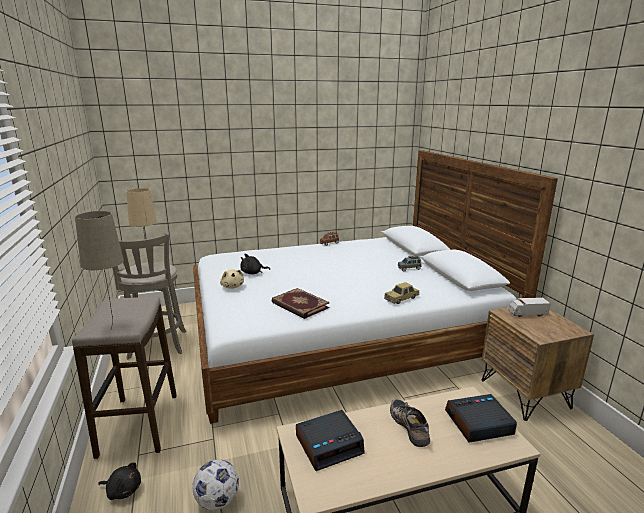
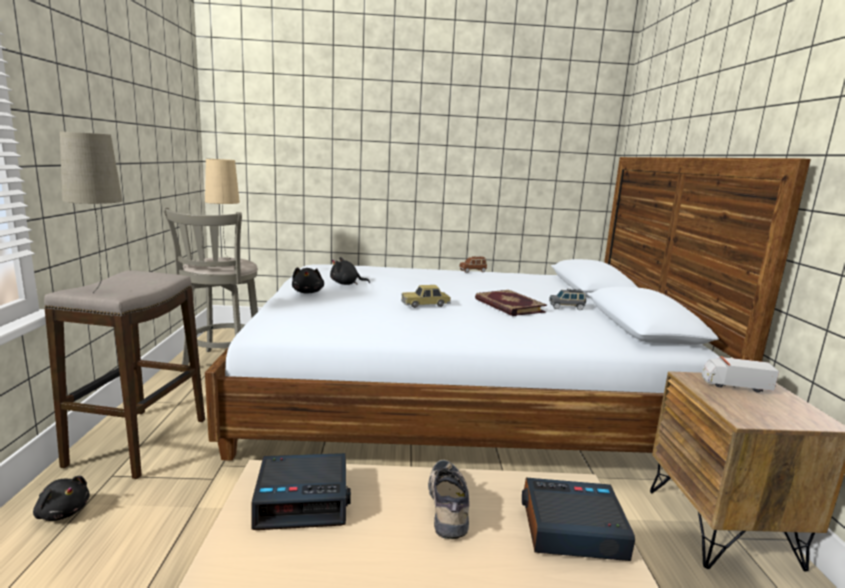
camera: 15 degrees right, 5 degrees down
(217, 501) = (162, 558): football -> none
(232, 286) = (308, 292): beige plush toy -> black plush toy
(299, 305) = (374, 321): book -> book (508, 306)
(401, 298) = (528, 335): toy car -> toy car (425, 304)

